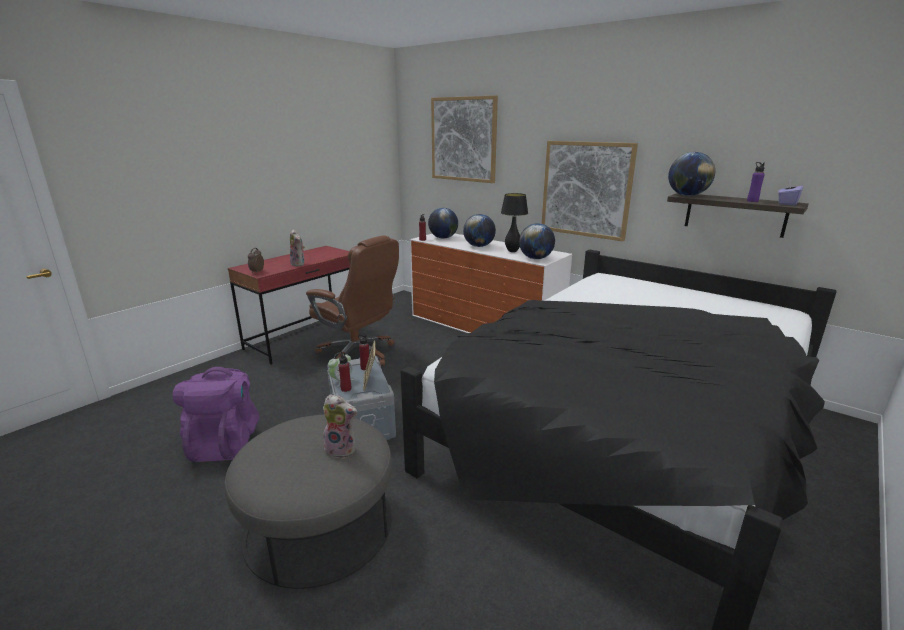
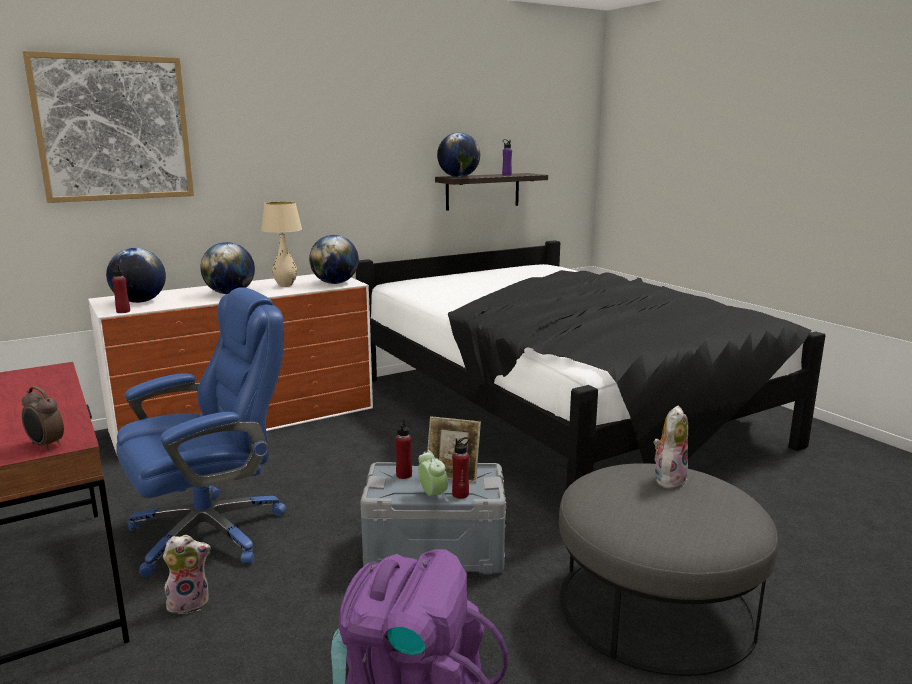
camera: 70 degrees left, 5 degrees down
(299, 264) = (61, 406): plush toy -> plush toy (190, 602)
(358, 354) = (211, 531): brown office chair -> blue office chair
(512, 251) = (285, 286): black table lamp -> beige table lamp
(586, 189) = (338, 186): picture -> none
(787, 203) = (526, 174): purple tissue box -> none

